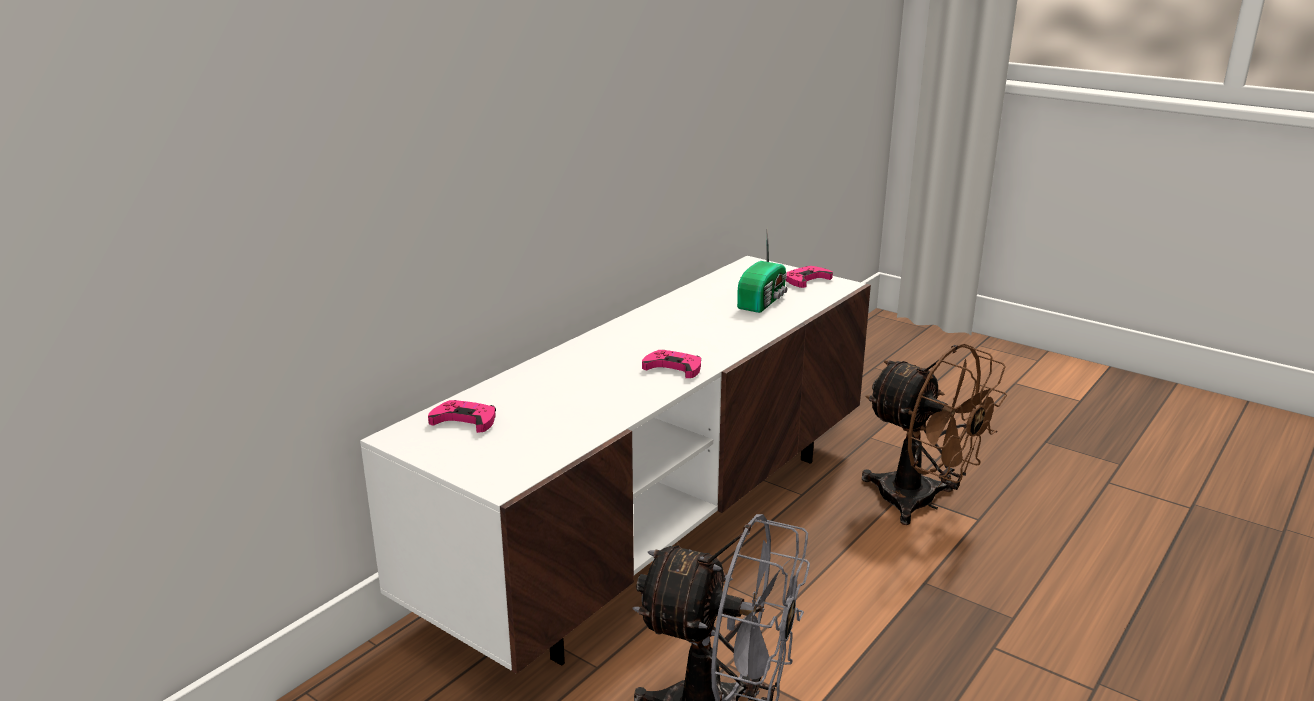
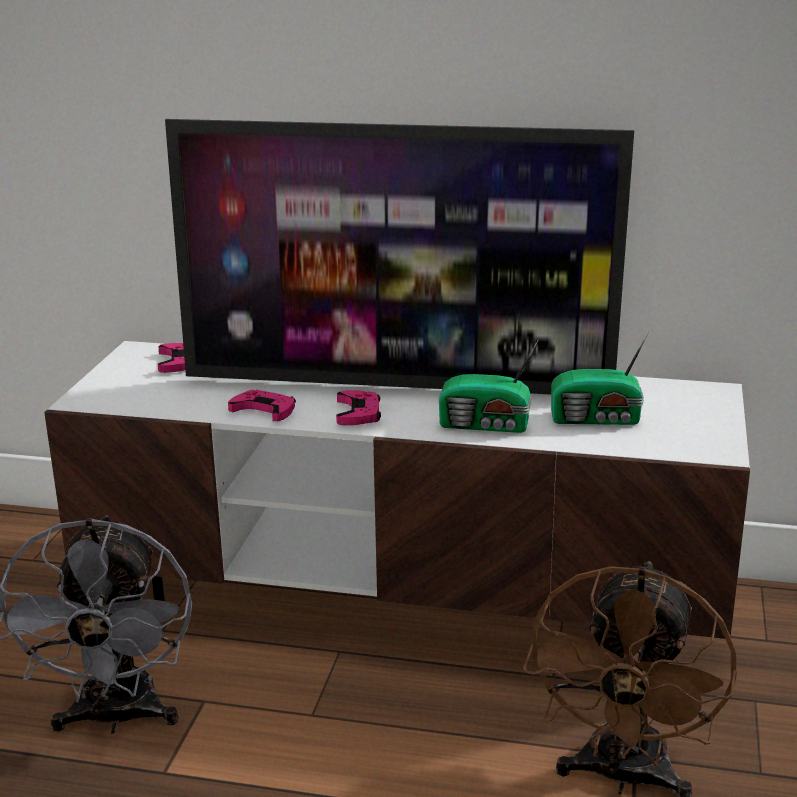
camera: 65 degrees right, 0 degrees up
(633, 344) = (398, 384): none -> television
(741, 332) = (487, 425): none -> radio
(806, 280) = (702, 430): pink game controller -> pink game controller (264, 410)

